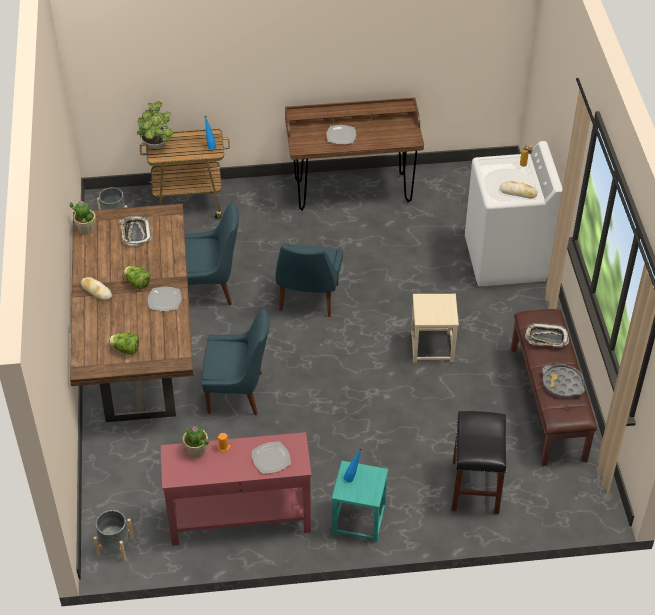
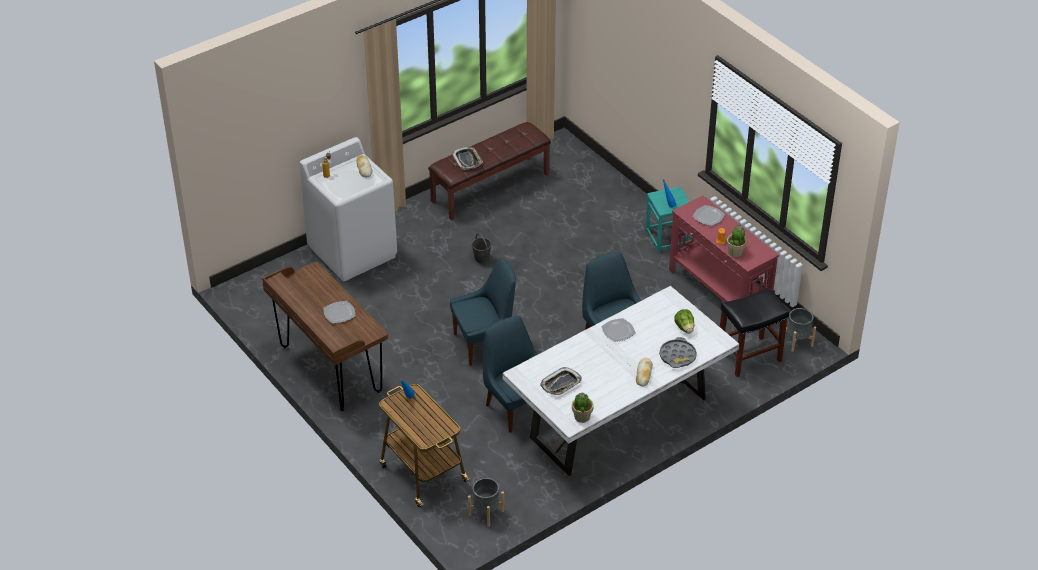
camera: 120 degrees left, 5 degrees down
(137, 283) = (614, 355): lettuce -> none
(139, 348) = (618, 418): brown dining table -> white dining table
(156, 145) = (434, 434): potted plant -> none
(432, 347) = (482, 258): beige stool -> grey bucket
(475, 488) = (593, 196): black stool -> black stool (749, 356)
(562, 384) = (505, 141): grey tray -> grey tray (677, 356)

